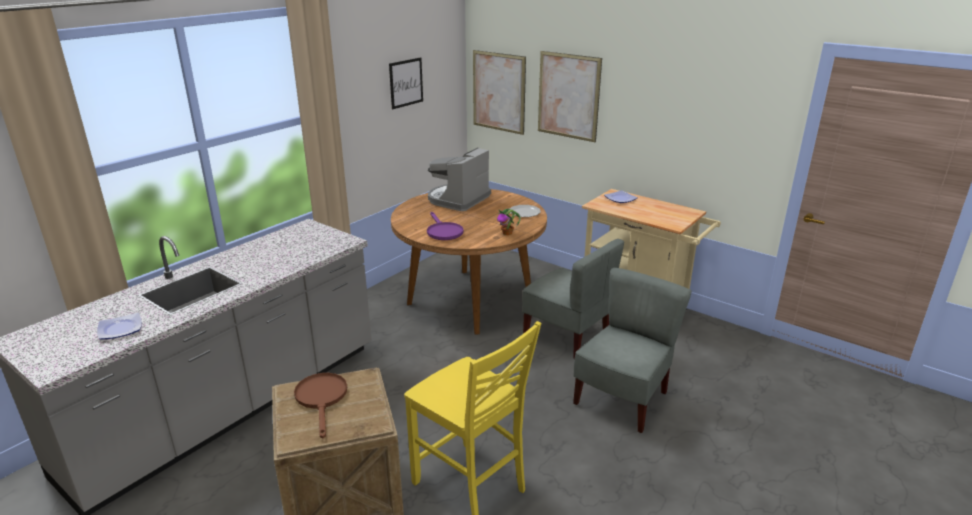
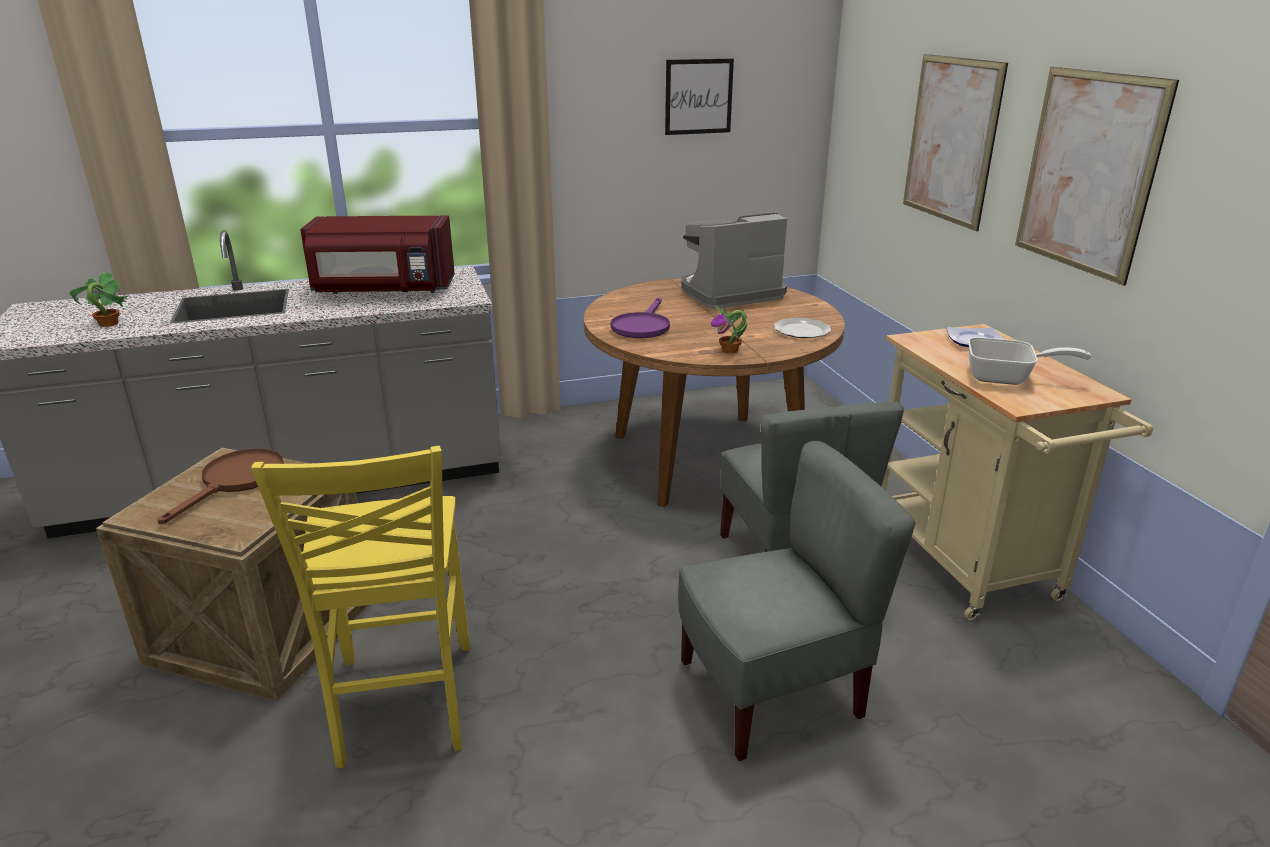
camera: 35 degrees right, 0 degrees up
(119, 330) = (108, 324): plate -> potted plant
(281, 250) = (383, 290): none -> red microwave
(498, 92) = (865, 132): picture -> picture (1088, 172)
(655, 214) = (1007, 378): none -> frying pan

